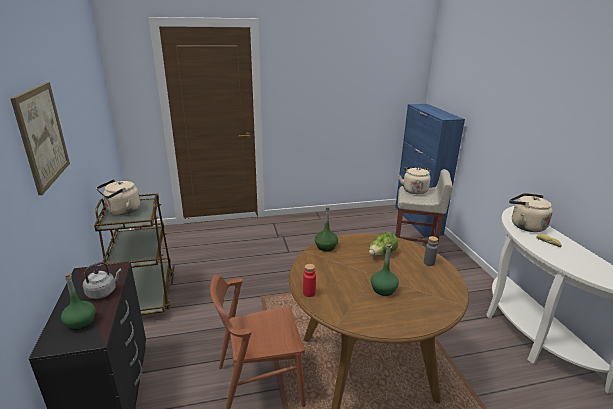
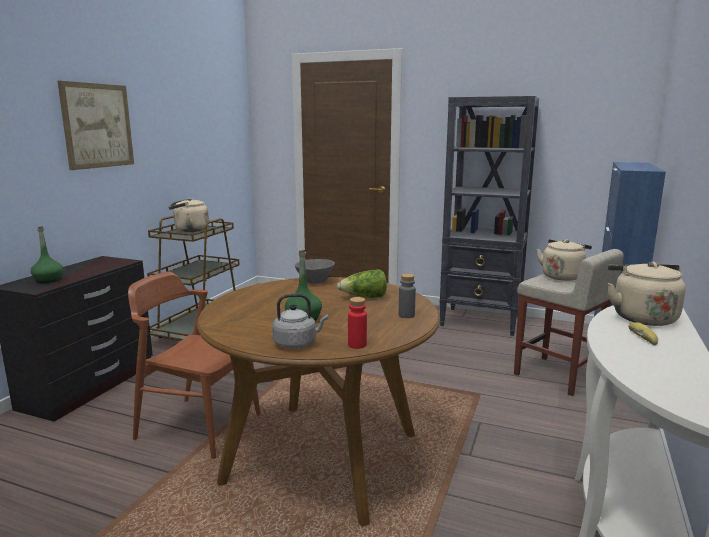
camera: 35 degrees right, 10 degrees down
(103, 292) = (92, 270): grey kettle -> grey kettle (297, 343)
(309, 293) = (226, 302): red bottle -> red bottle (357, 345)
(325, 247) = (314, 281): green bottle -> grey bowl
(335, 220) = (481, 321): none -> black bookcase

